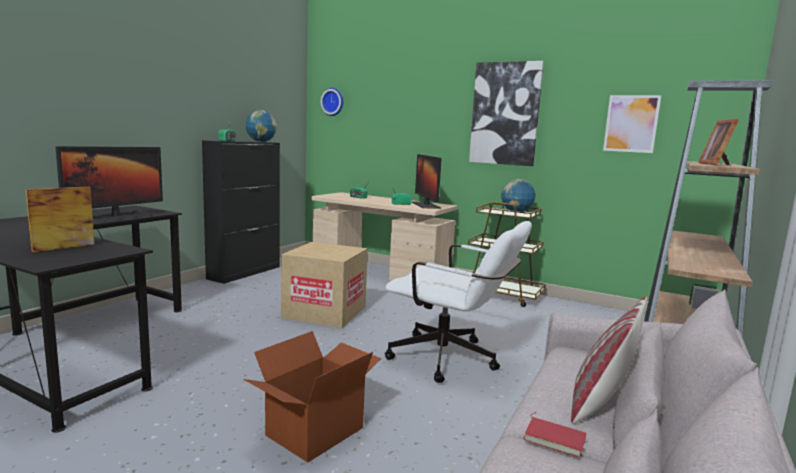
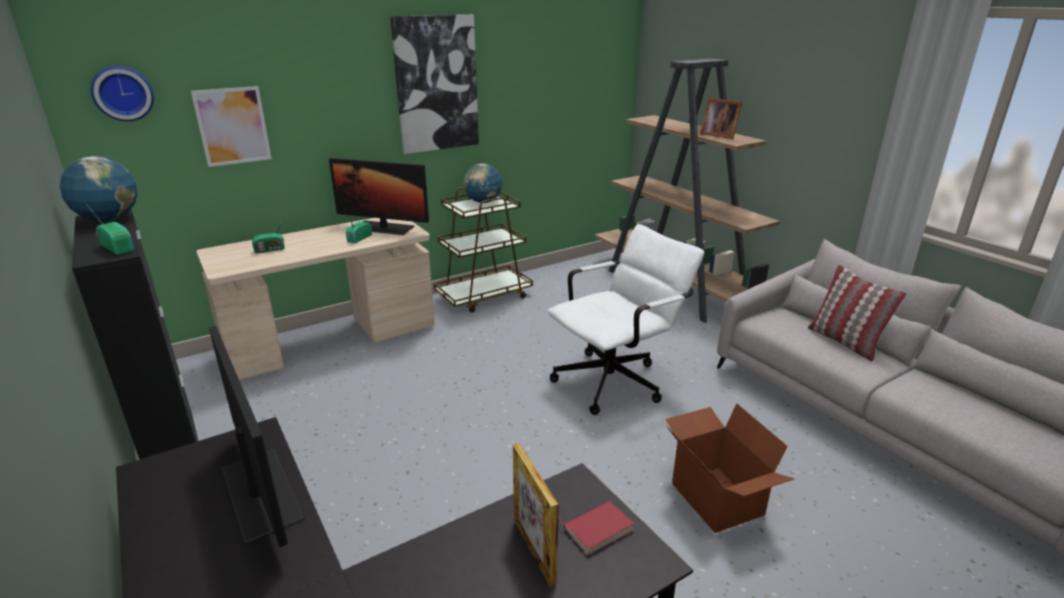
camera: 60 degrees left, 15 degrees up
(325, 312) = (433, 421): cardboard box -> none
(555, 438) = (889, 374): red book -> red book (597, 528)
(631, 123) = (558, 82): picture -> picture (232, 126)

